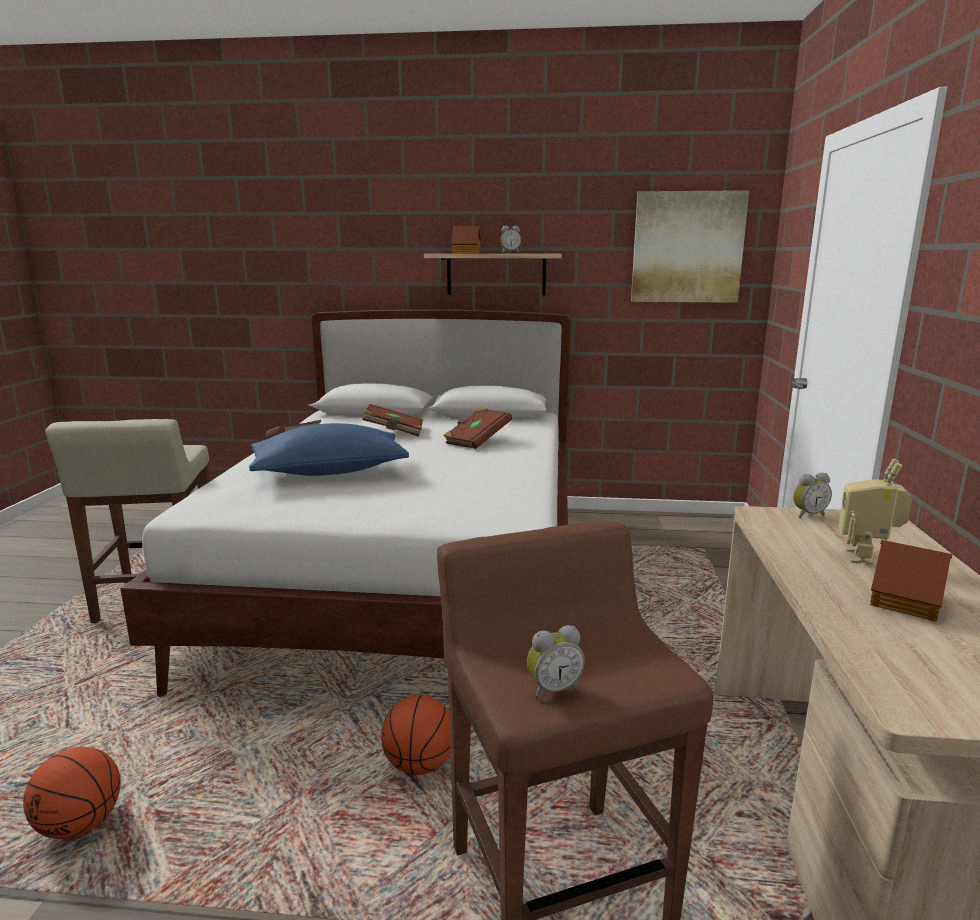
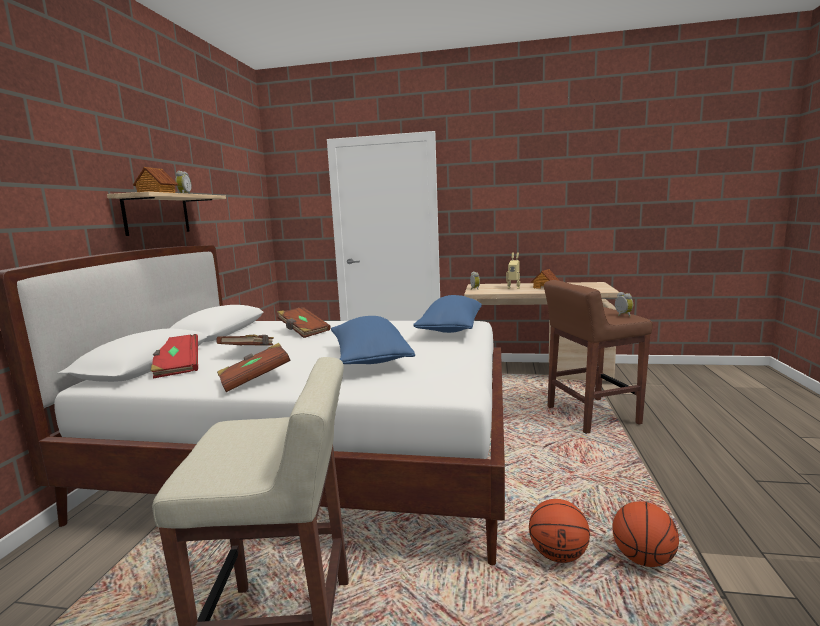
camera: 85 degrees left, 5 degrees down
(356, 419) = (176, 367): none -> red book
(420, 764) = (537, 444): basketball -> basketball (558, 554)
(469, 508) = (450, 329): none -> blue pillow
(687, 247) = (243, 195): picture -> none

